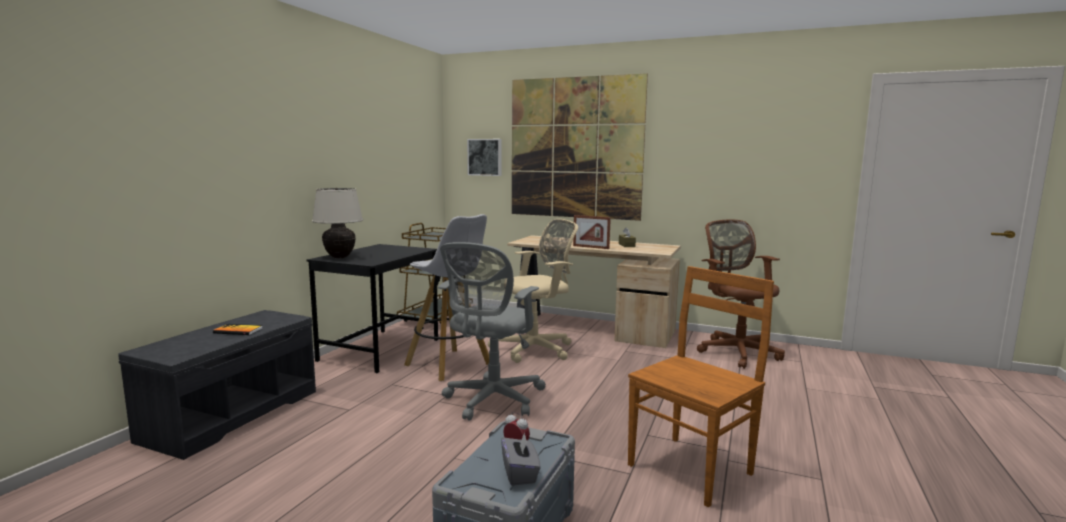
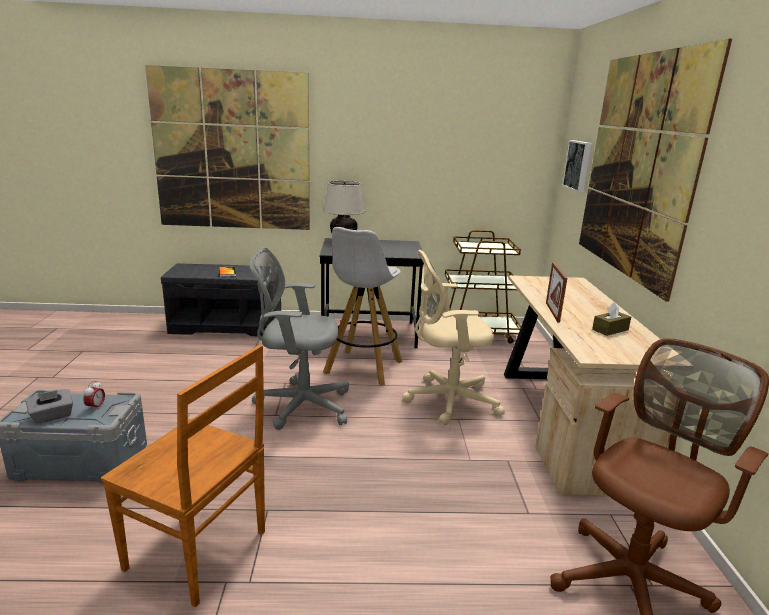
camera: 65 degrees right, 10 degrees up
(189, 161) = (232, 151): none -> picture
(536, 349) = (447, 400): beige office chair -> beige office chair turned 135 degrees clockwise

